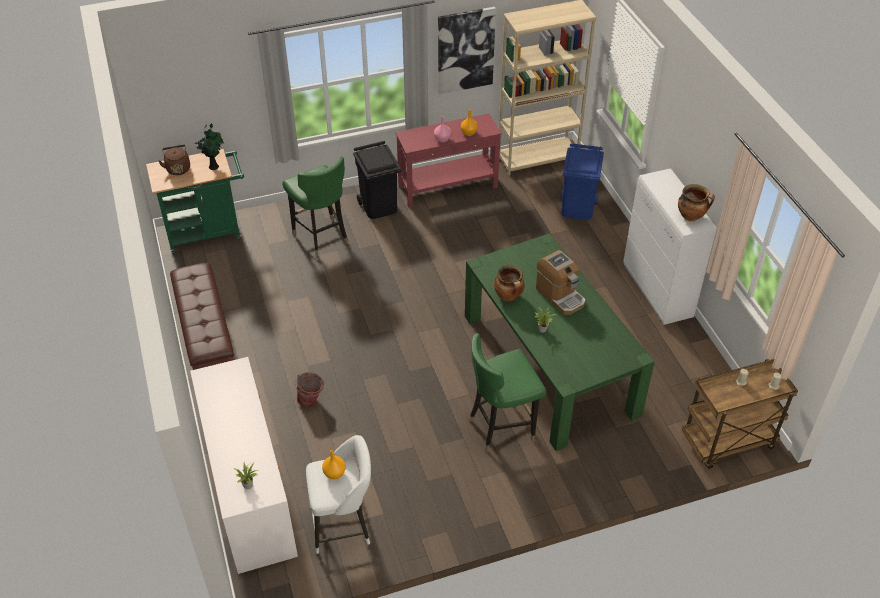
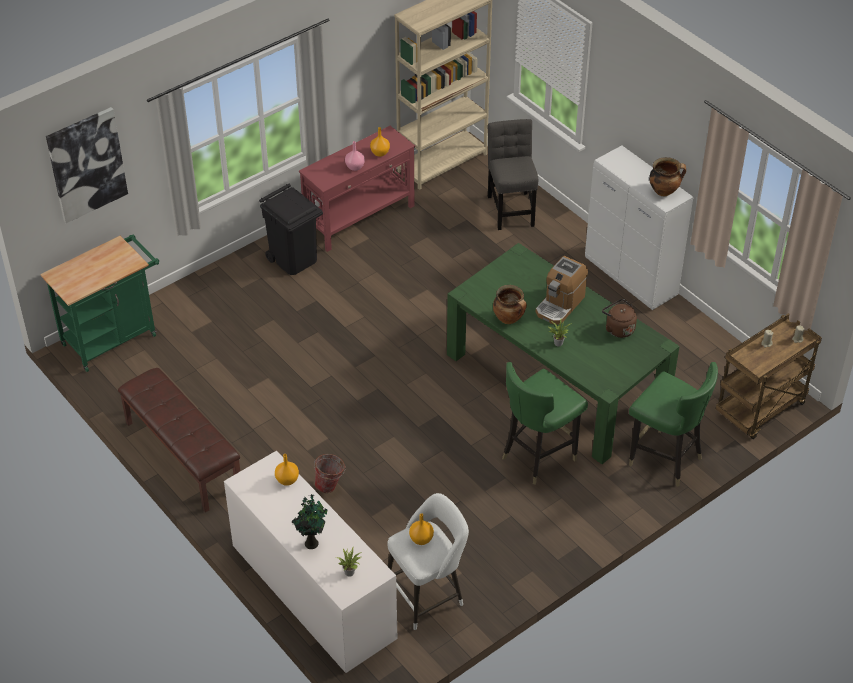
camera: 20 degrees left, 0 degrees up
(178, 168) = (81, 270): brown kettle -> brown kettle (618, 328)
(214, 166) = (121, 257): potted plant -> potted plant (311, 542)
(242, 385) = (287, 480): none -> orange vase
(321, 237) = (247, 309): green chair -> green chair (664, 459)
(465, 50) = (358, 62): picture -> picture (86, 164)
(560, 296) = (560, 305): coffee machine -> coffee machine turned 90 degrees clockwise
(578, 208) = (511, 208): blue trash can -> grey chair

